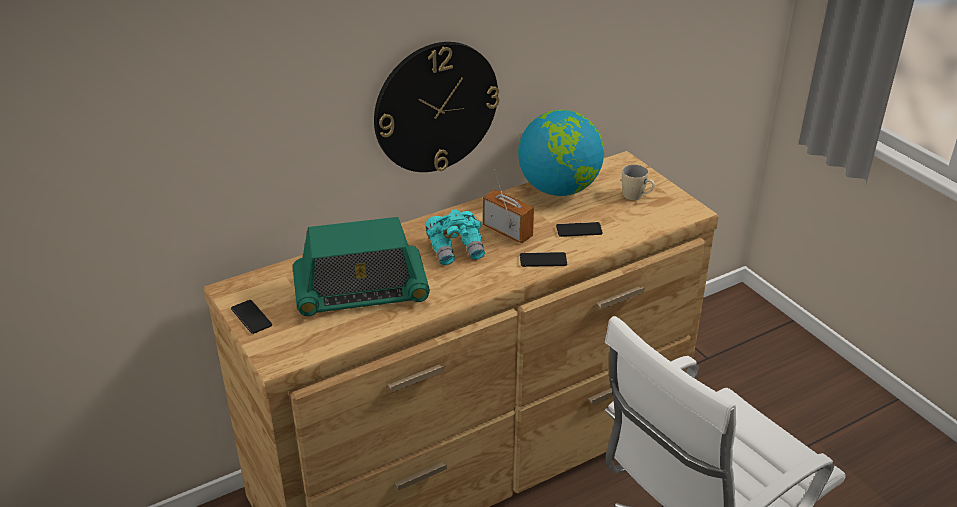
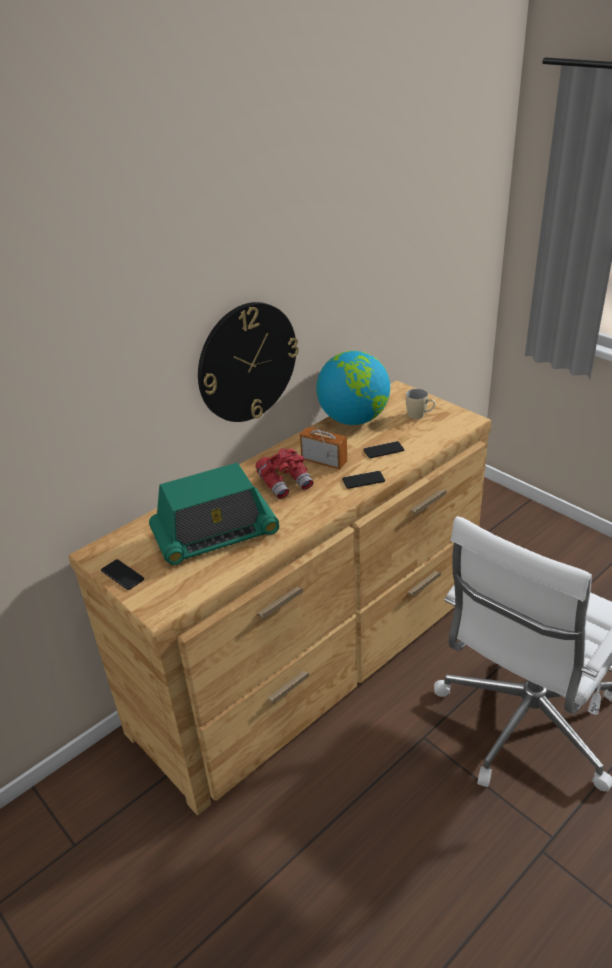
camera: 10 degrees left, 0 degrees up
(456, 249) = (286, 483): turquoise binoculars -> red binoculars

